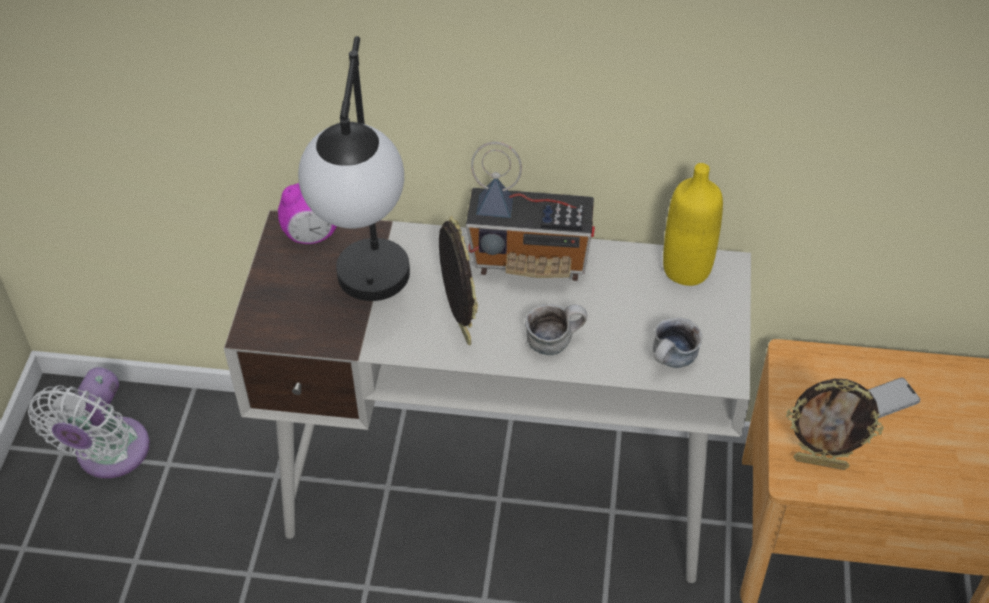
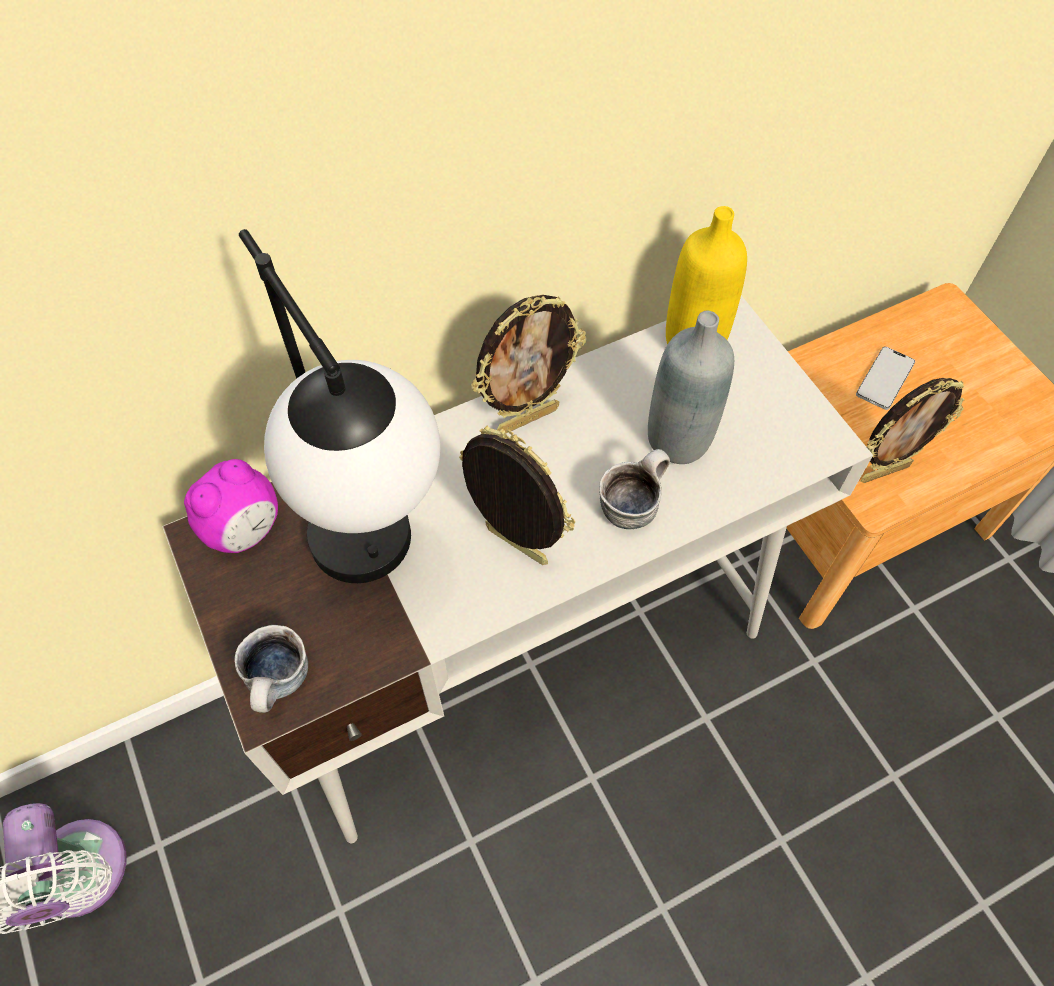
camera: 35 degrees left, 10 degrees up
(531, 259) = (527, 419): radio -> picture frame
(620, 321) = (678, 439): none -> grey bottle
(672, 362) = (768, 457): mug -> mug (281, 684)

